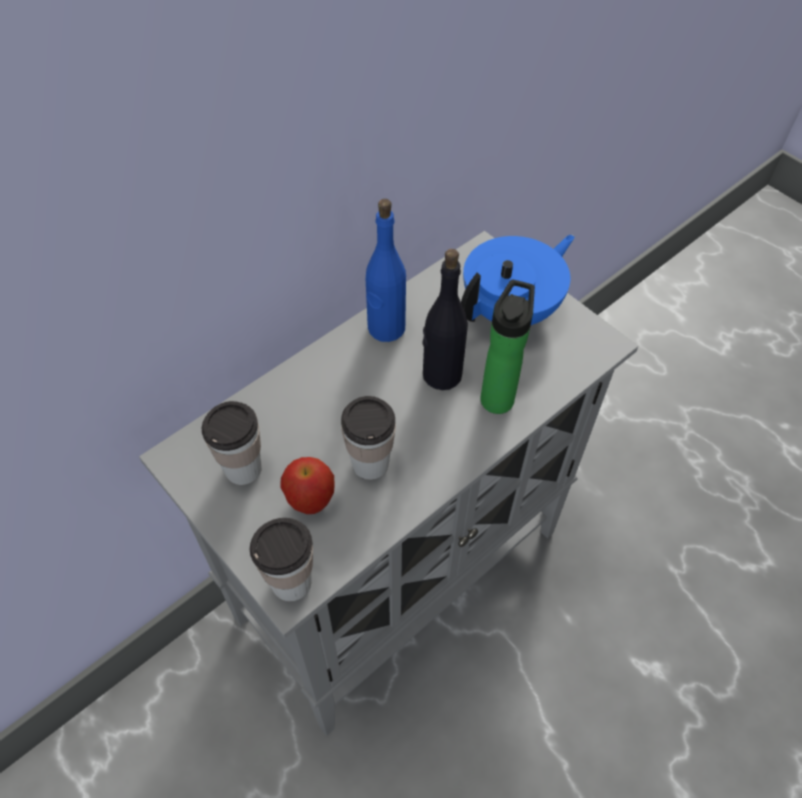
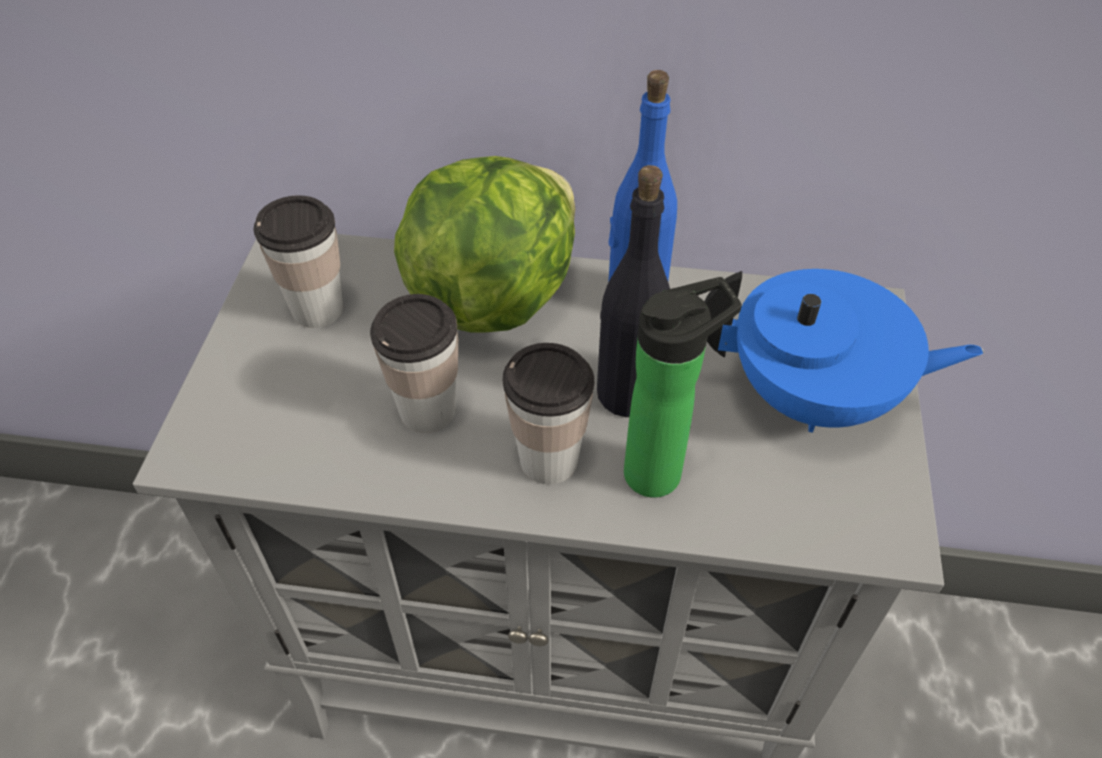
camera: 50 degrees right, 5 degrees down
(291, 582) = (204, 445): cup -> cup (548, 460)
(311, 501) = (326, 392): apple -> none
(319, 384) = (491, 295): none -> lettuce

